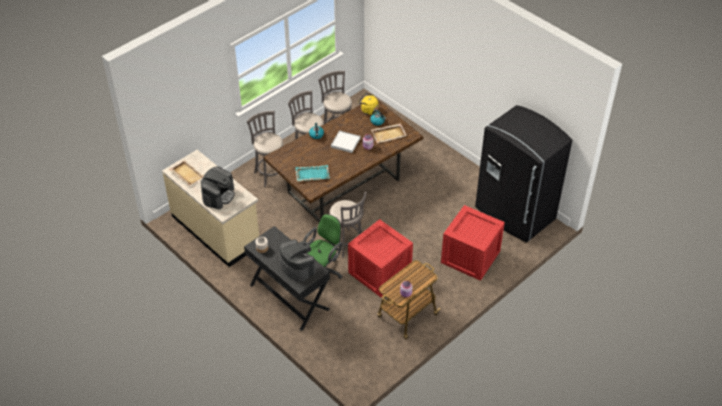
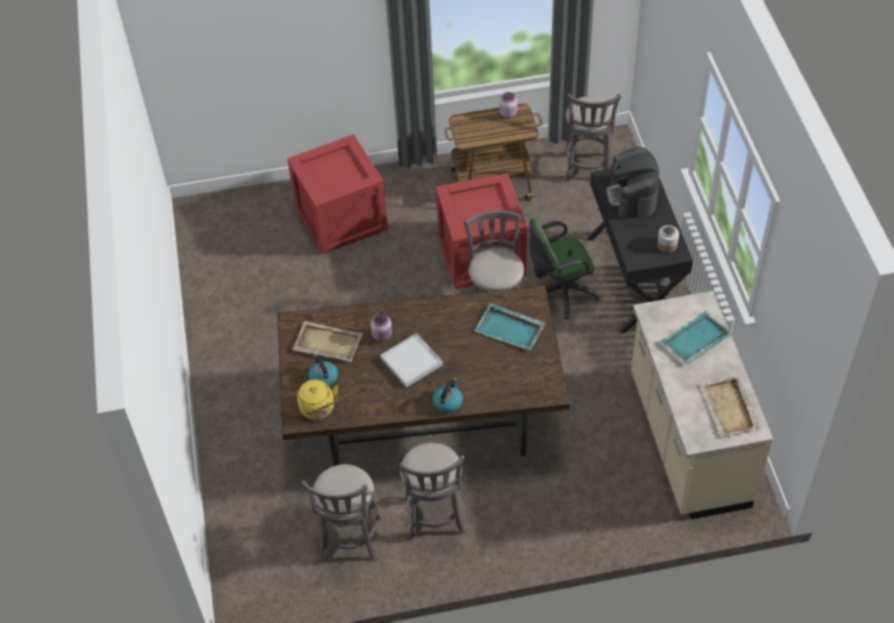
camera: 145 degrees left, 5 degrees up
(218, 195) = (695, 339): coffee machine -> turquoise tray
(270, 173) = (531, 510): grey stool -> grey stool (587, 169)
(514, 214) = (222, 247): black fridge -> none

